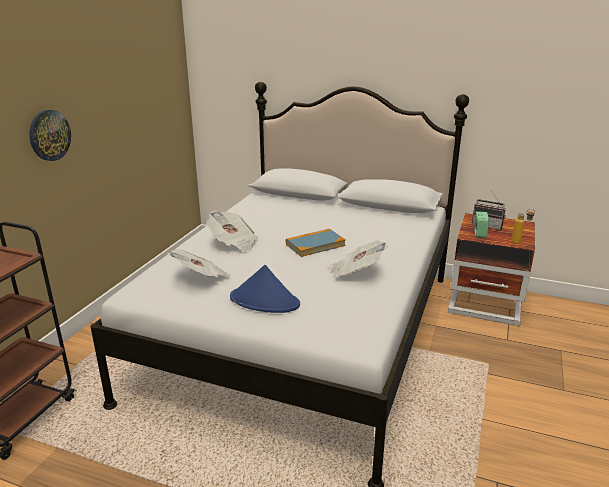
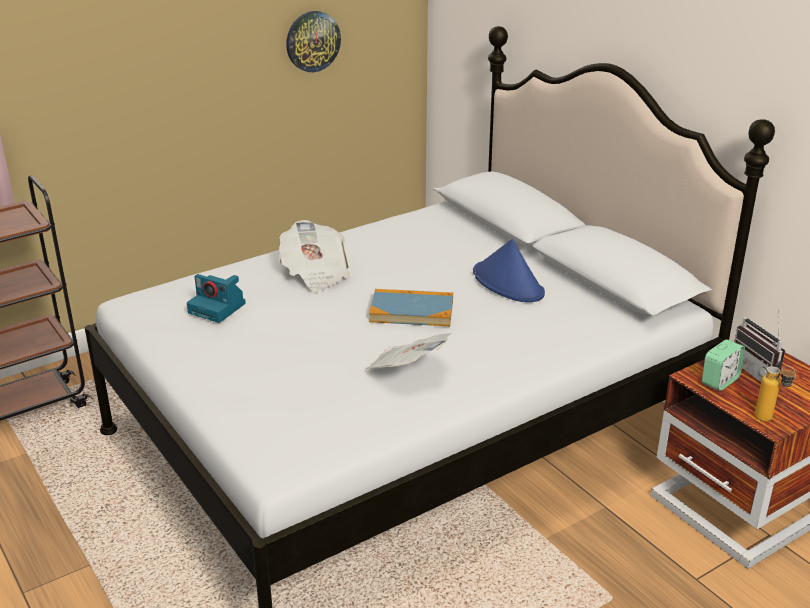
camera: 35 degrees right, 5 degrees up
(49, 135) = (144, 71): wall clock -> wall clock (312, 41)
(201, 277) = (218, 308): newspaper -> camera
(265, 301) = (248, 366): blue hat -> blue hat (508, 283)

